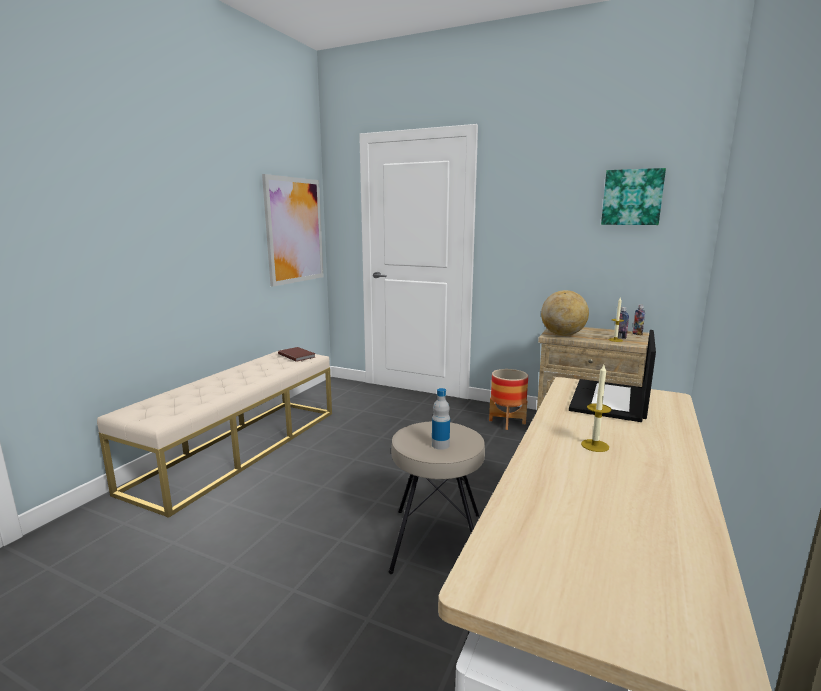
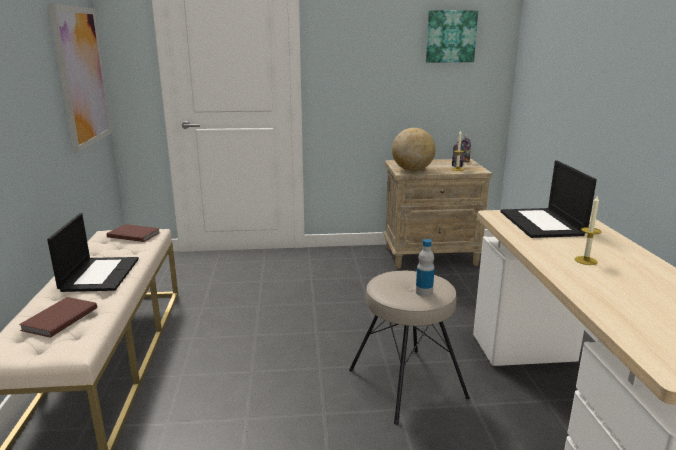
camera: 30 degrees left, 5 degrees up
(178, 399) = (58, 319): none -> brown book
(240, 377) = (100, 274): none -> laptop
(507, 422) = (360, 262): planter -> none

